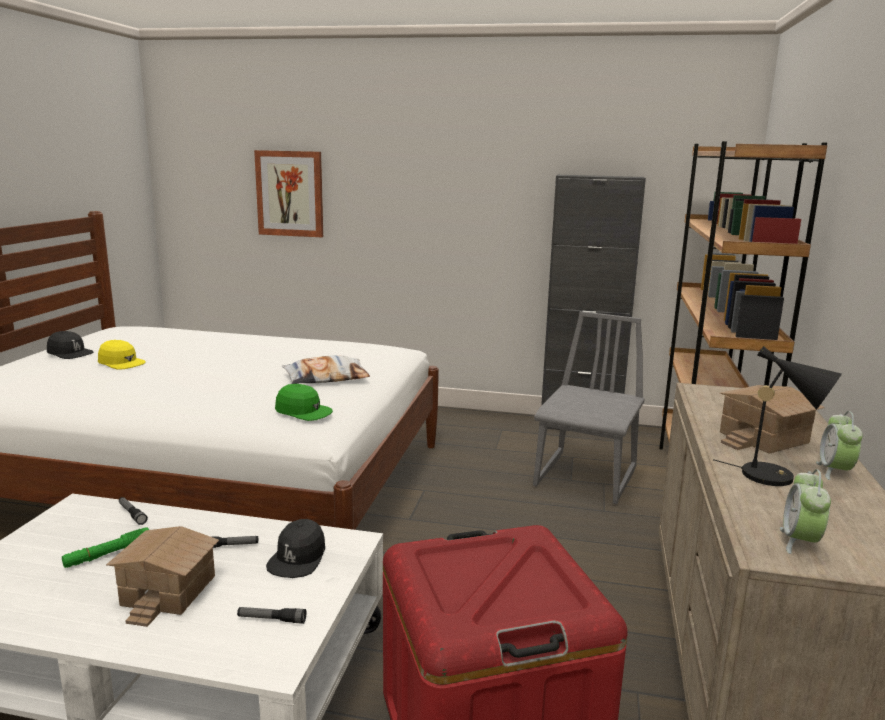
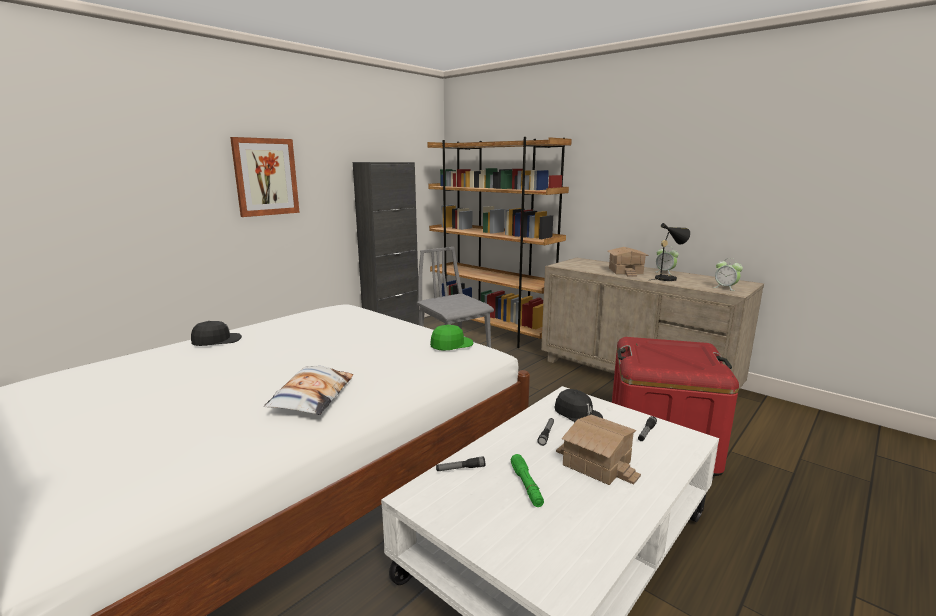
camera: 60 degrees left, 0 degrees up
(69, 353) = (77, 421): black cap -> black cap (216, 340)
(121, 363) = (193, 394): yellow cap -> none
(290, 193) = (109, 191): picture -> picture (266, 177)
(326, 378) = (384, 329): pillow -> pillow (312, 396)

